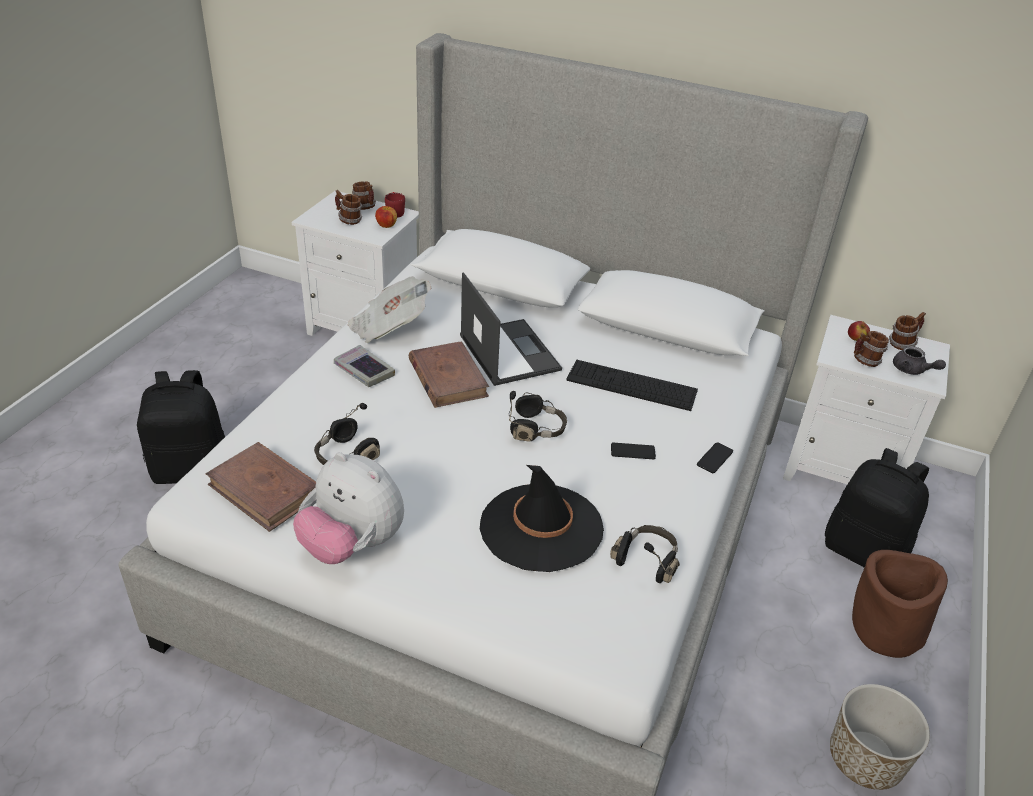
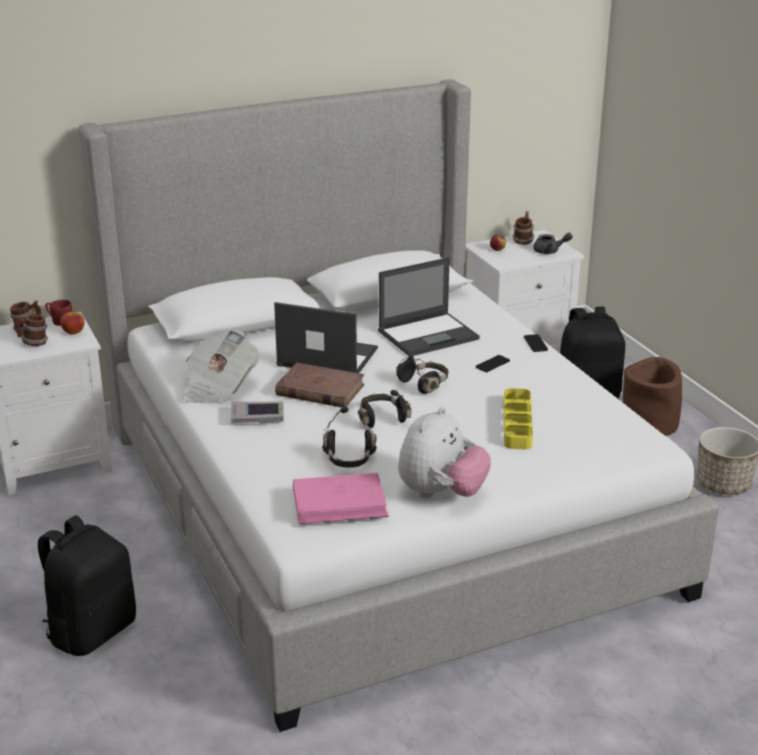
camera: 45 degrees left, 10 degrees down
(265, 490) = (340, 503): brown book -> pink book
(352, 544) = (441, 493): plush toy -> plush toy turned 45 degrees counterclockwise
(541, 527) = (517, 423): black hat -> yellow tray
(631, 385) = (429, 334): keyboard -> laptop
(647, 560) = (590, 404): black headphones -> black headphones (381, 418)
(865, 361) = (521, 258): mug -> none

